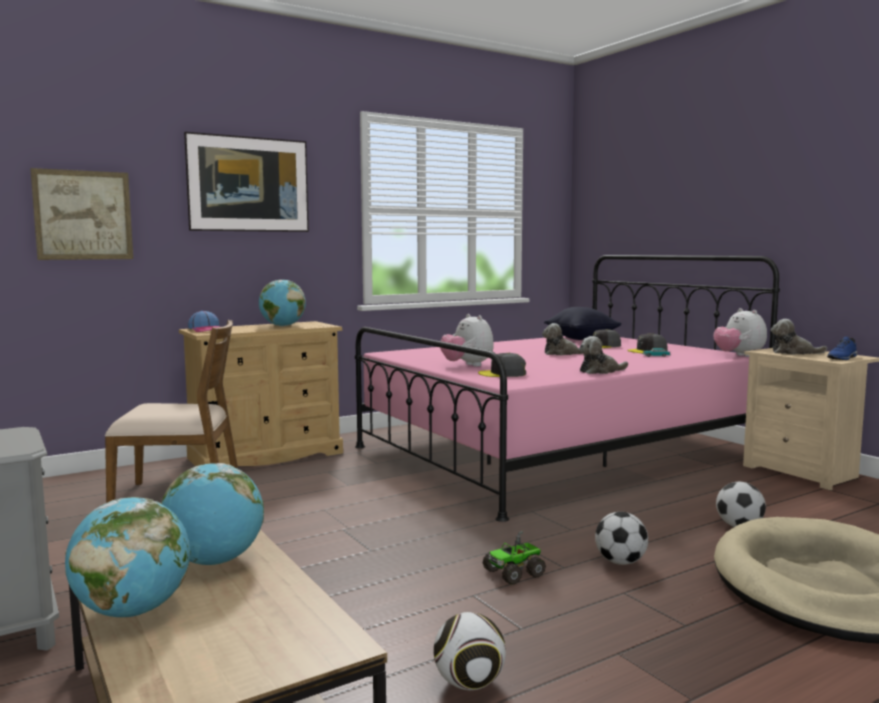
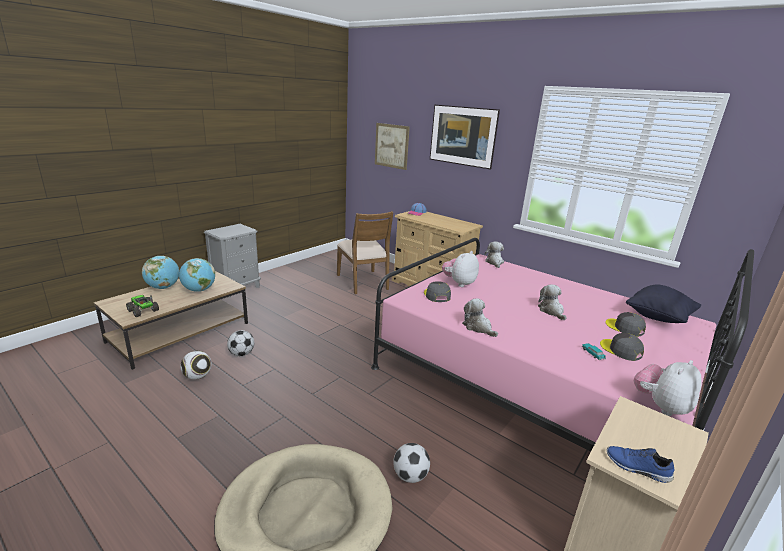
camera: 70 degrees right, 15 degrees up
(282, 326) = (448, 222): globe -> none
(514, 573) = (301, 378): toy truck -> toy truck (143, 311)
(620, 562) = (324, 414): football -> football (241, 354)
(793, 352) = (645, 431): plush toy -> plush toy (494, 262)

